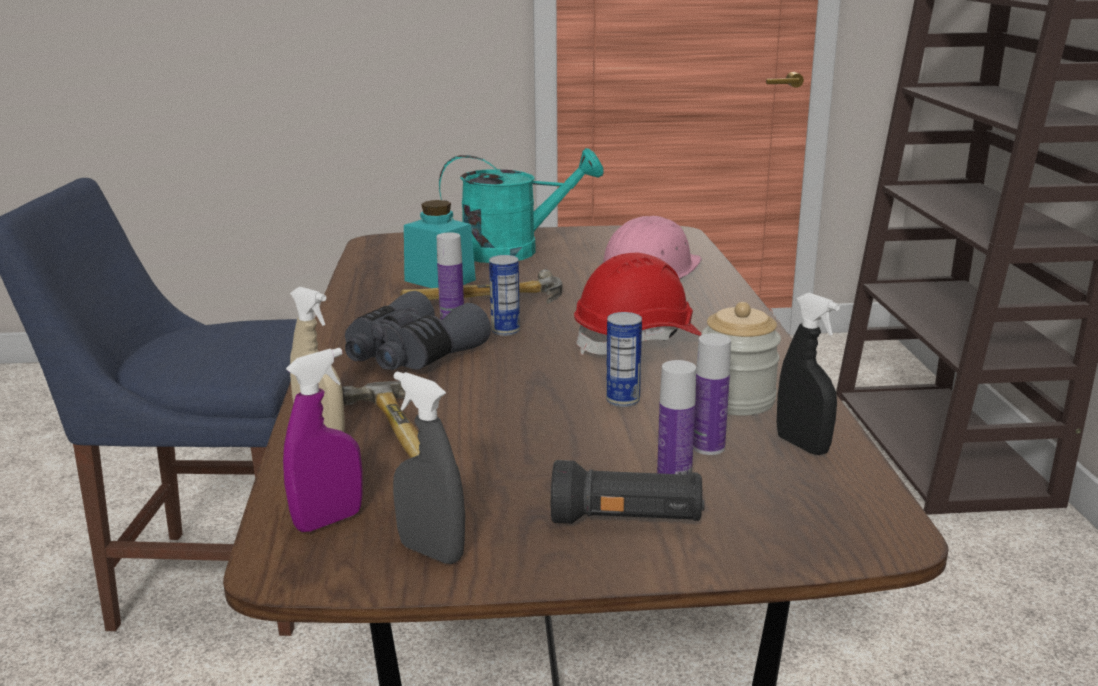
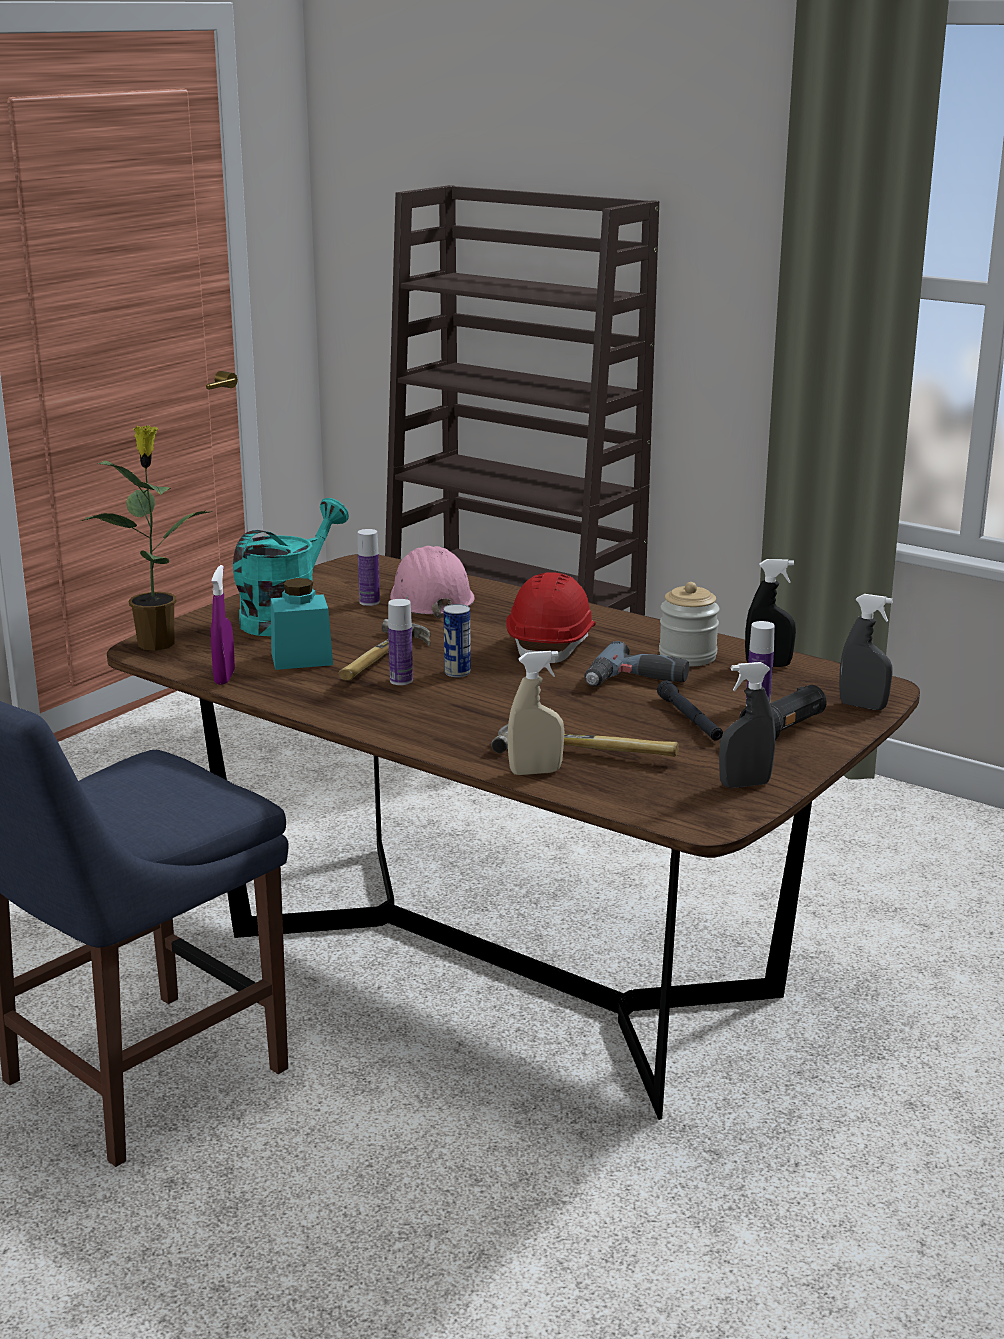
camera: 50 degrees left, 0 degrees up
(328, 520) = (665, 800): purple spray bottle -> purple spray bottle (224, 677)
(396, 240) = (157, 643): none -> potted plant
(411, 355) = (445, 711): grey binoculars -> none
(570, 458) = (689, 719): none -> black flashlight
(622, 400) = (636, 681): can -> power drill
(708, 447) = (733, 684): bottle -> bottle (369, 602)
(796, 544) = (862, 706): none -> grey spray bottle

